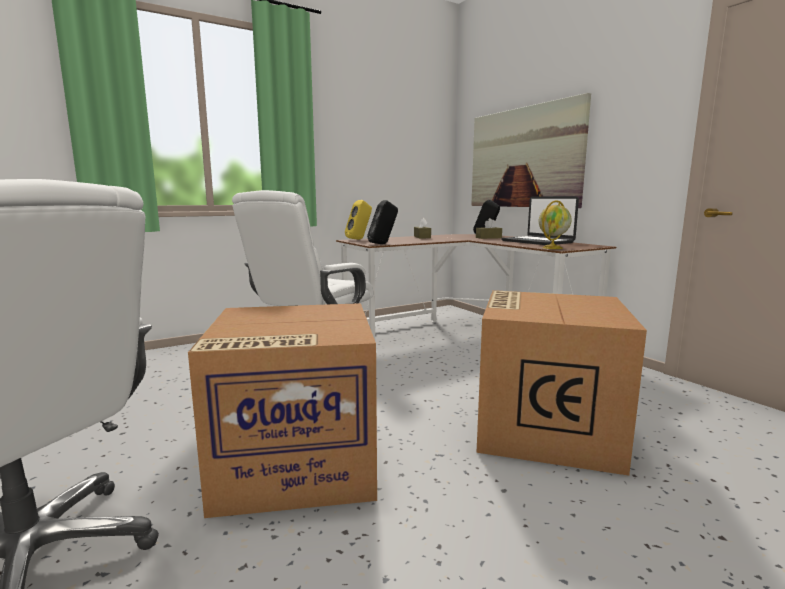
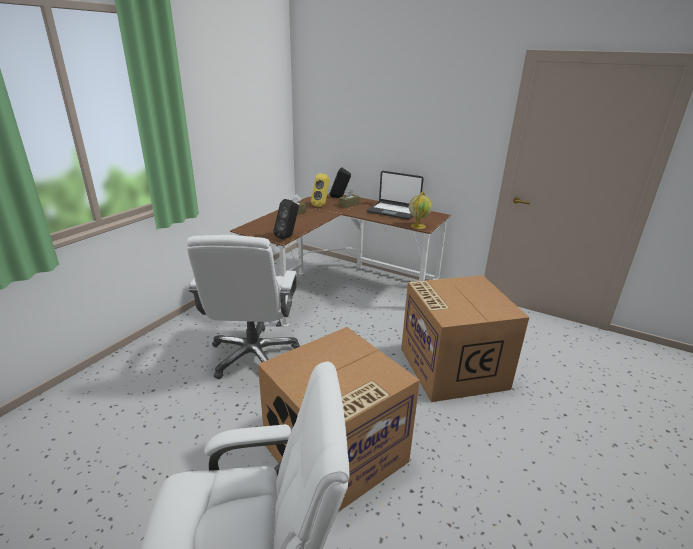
camera: 30 degrees left, 15 degrees up
(359, 239) = (250, 225): yellow speaker -> yellow speaker (321, 205)
(524, 158) = (369, 133): picture -> none

